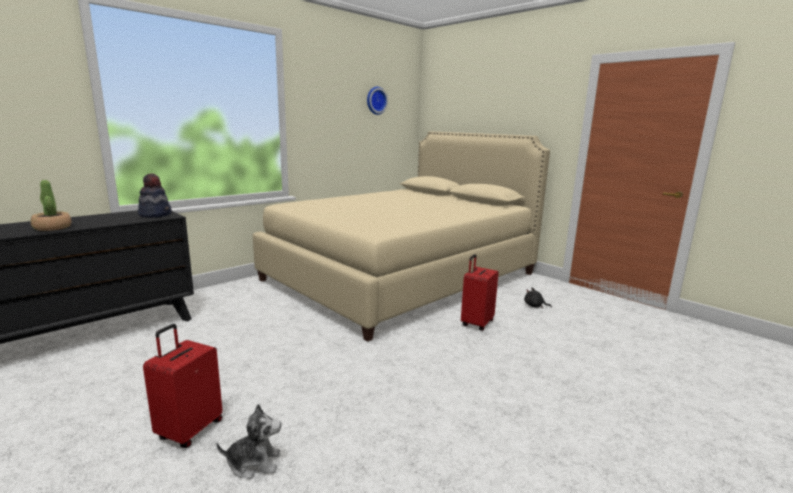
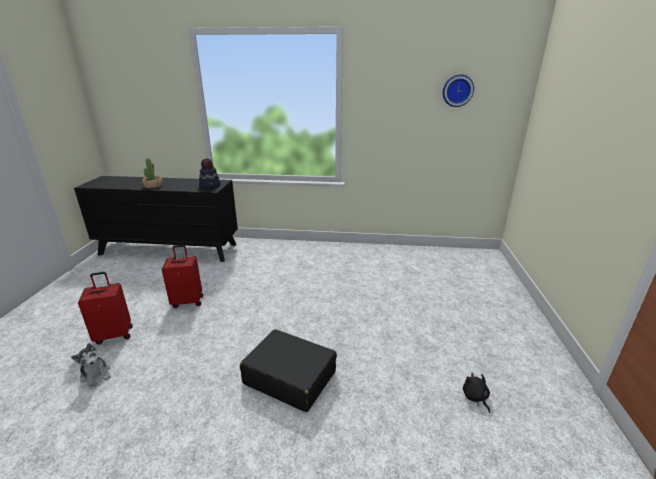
camera: 50 degrees right, 10 degrees up
(401, 276) = (403, 288): beige bed -> none
(435, 352) = (289, 377): none -> black suitcase
(476, 323) = (373, 375): red suitcase -> red suitcase (188, 301)

